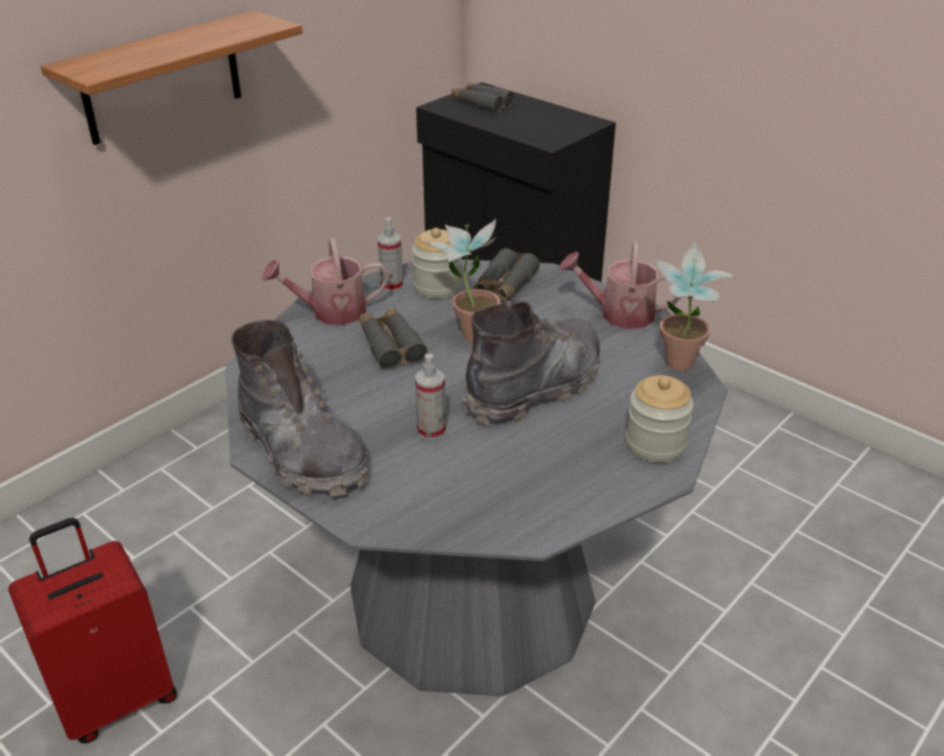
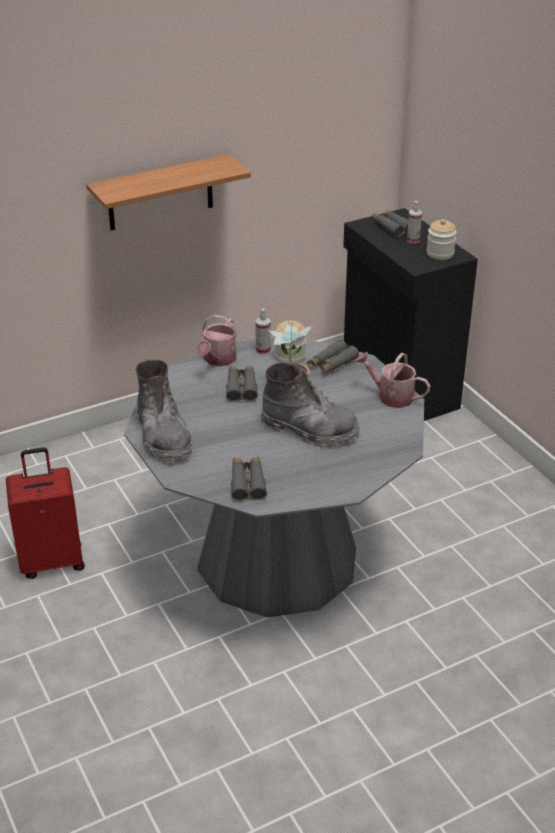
camera: 20 degrees right, 0 degrees up
(330, 312) = (218, 360): watering can -> watering can turned 75 degrees counterclockwise
(431, 430) = (237, 440): spray bottle -> spray bottle (413, 240)
(492, 500) = (247, 483): none -> grey binoculars
(535, 388) = (309, 430): grey boot -> grey boot turned 45 degrees clockwise
(655, 444) = (356, 475): jar -> jar (440, 254)
(678, 369) = (402, 437): potted plant -> none

